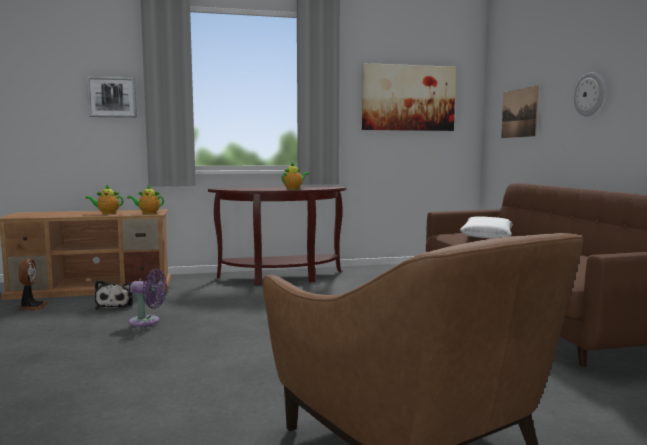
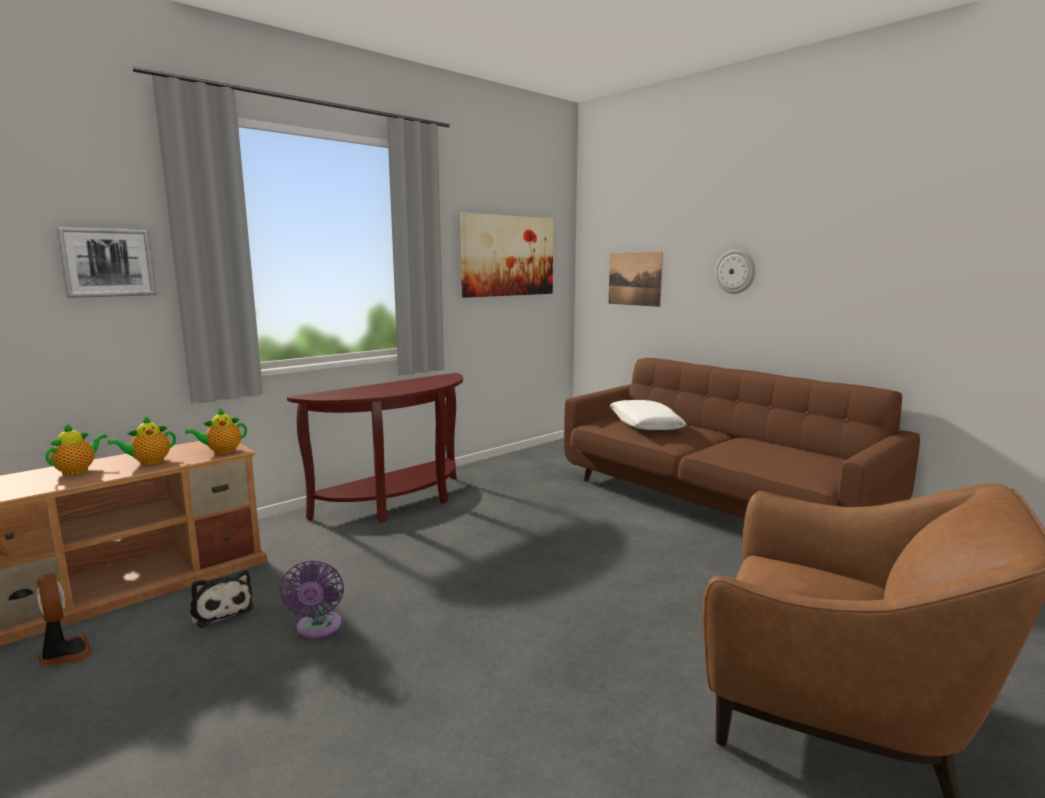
camera: 30 degrees left, 5 degrees up
(147, 321) = (318, 628): purple fan -> purple fan turned 105 degrees clockwise
(294, 189) = (415, 387): teapot -> teapot (78, 470)

